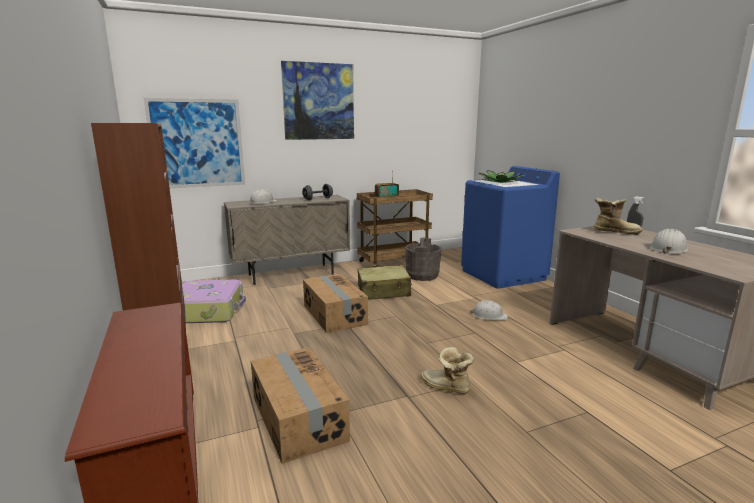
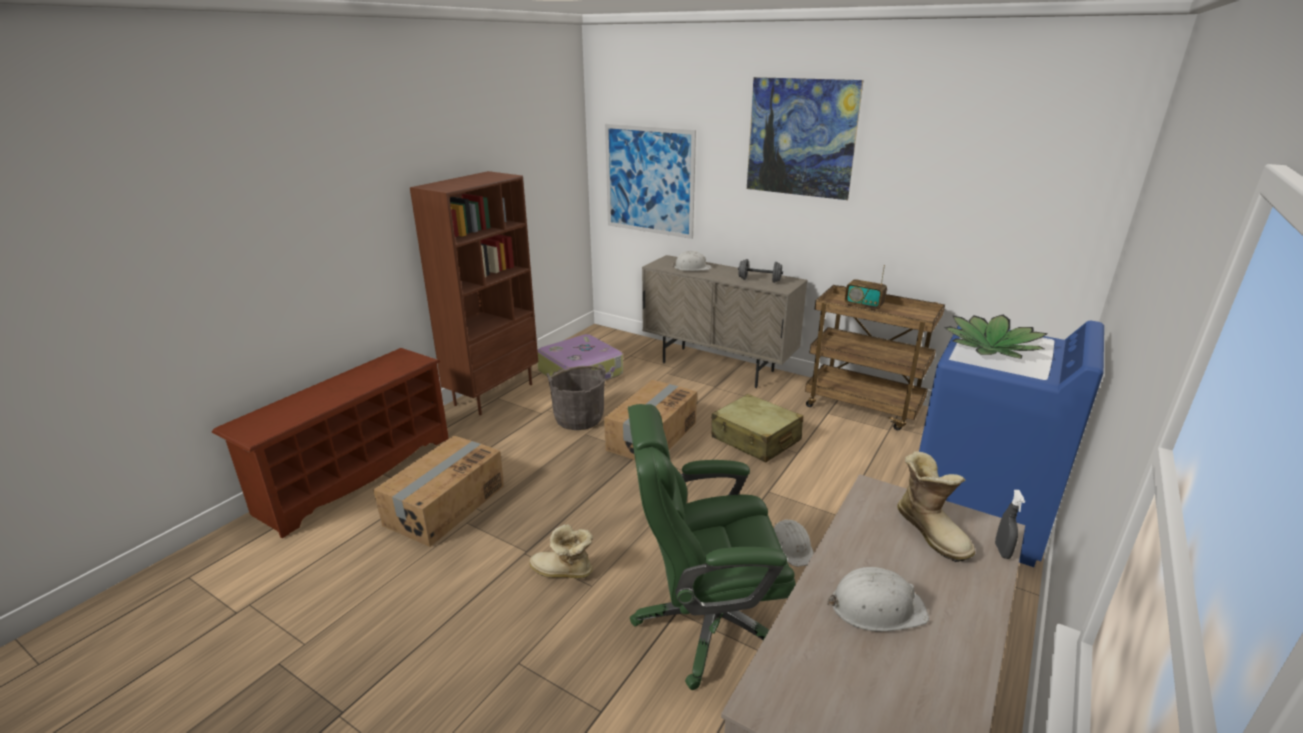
camera: 55 degrees right, 10 degrees up
(422, 275) = (851, 445): grey bucket -> grey bucket (579, 418)
(446, 388) = (562, 572): boot -> boot turned 75 degrees counterclockwise
(532, 356) = (706, 623): none -> green office chair

